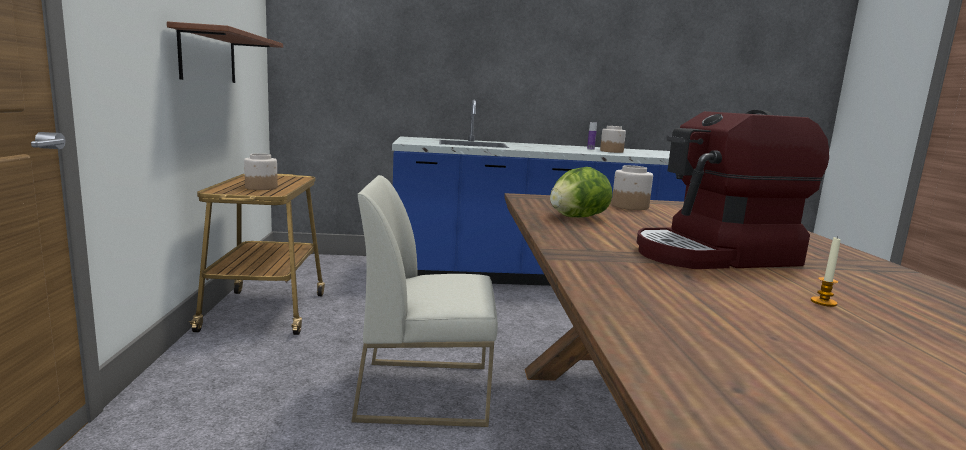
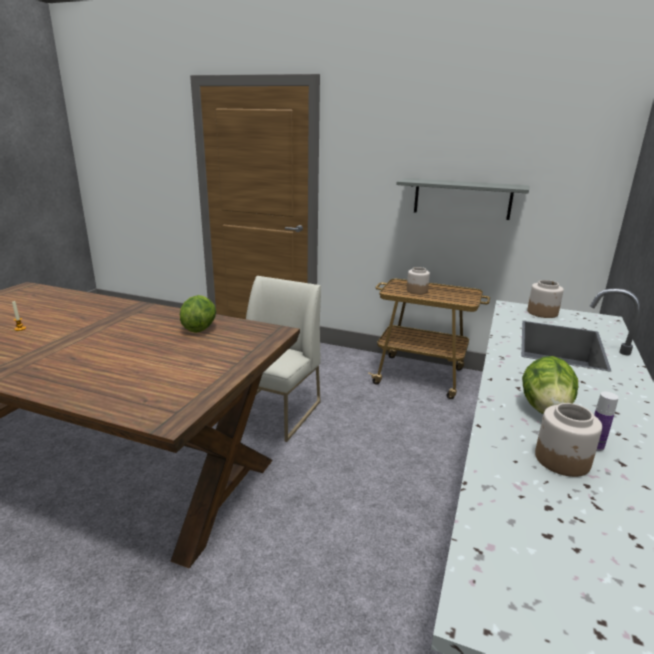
camera: 115 degrees right, 10 degrees up
(208, 57) = (462, 199): brown shelf -> grey shelf
(570, 149) = (545, 409): none -> lettuce
(629, 206) = (214, 360): jar -> jar (542, 312)
(716, 255) = (86, 335): coffee machine -> none

